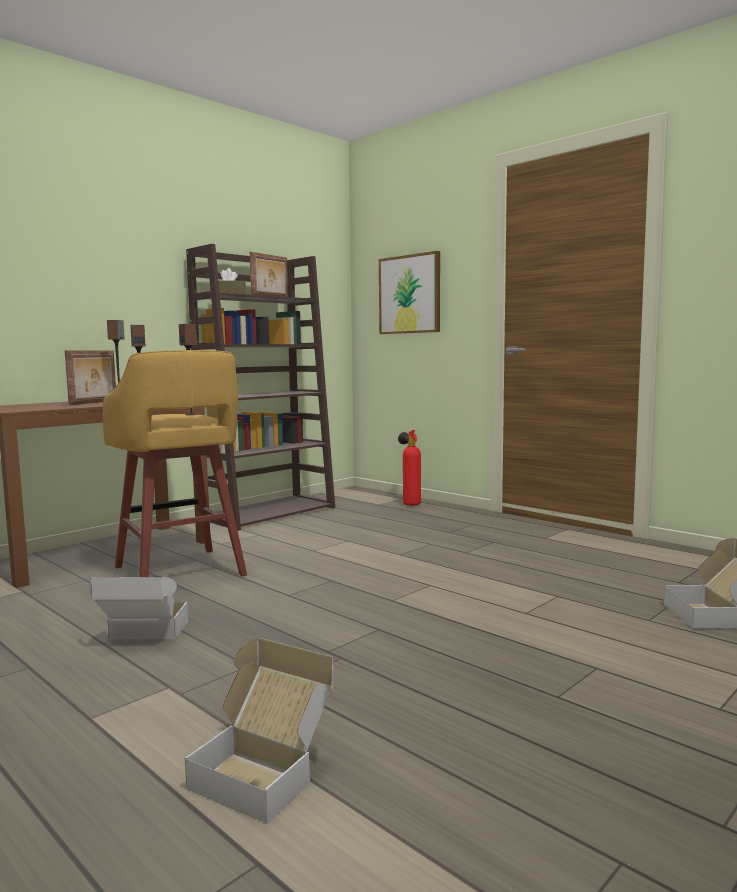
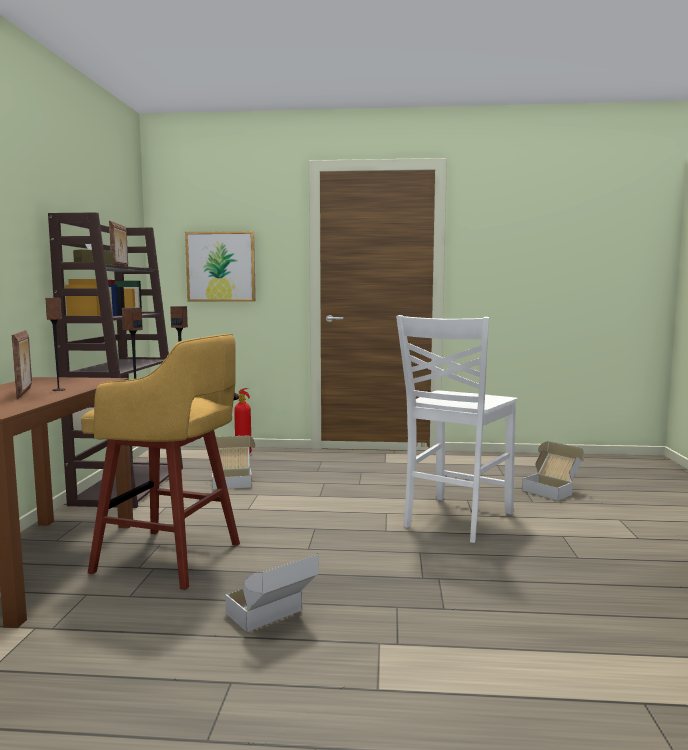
camera: 40 degrees left, 0 degrees up
(266, 771) = (548, 660): cardboard box -> cardboard box (232, 481)
(492, 611) = (455, 520): none -> white chair

